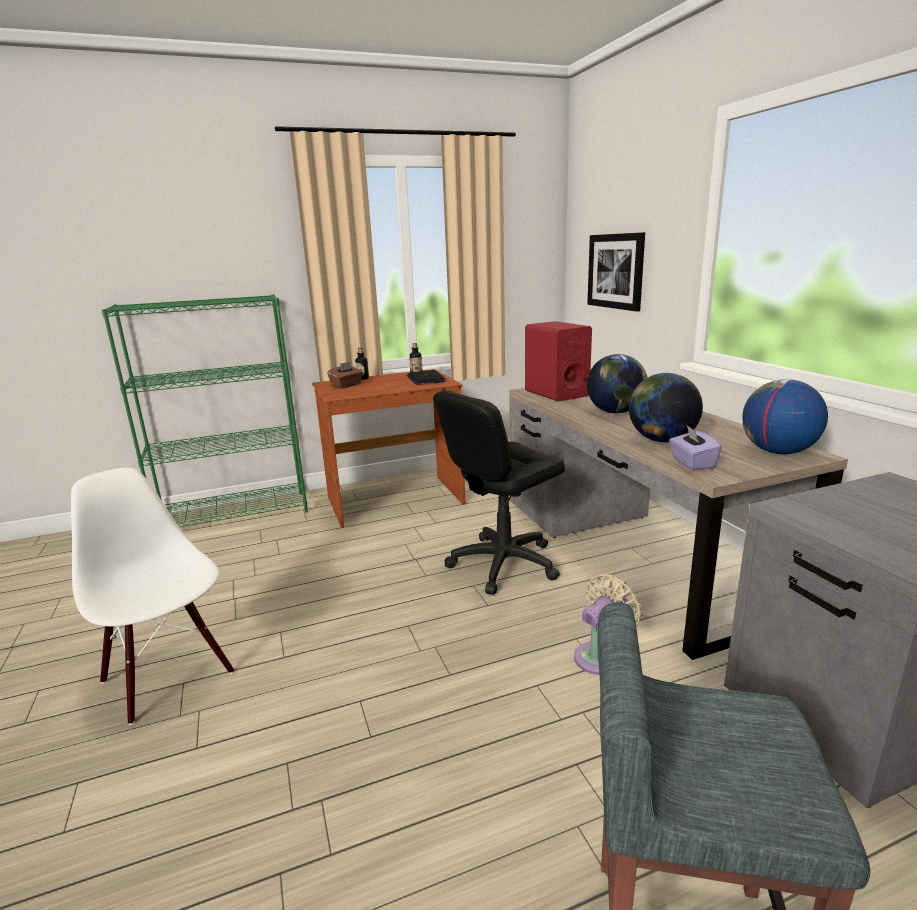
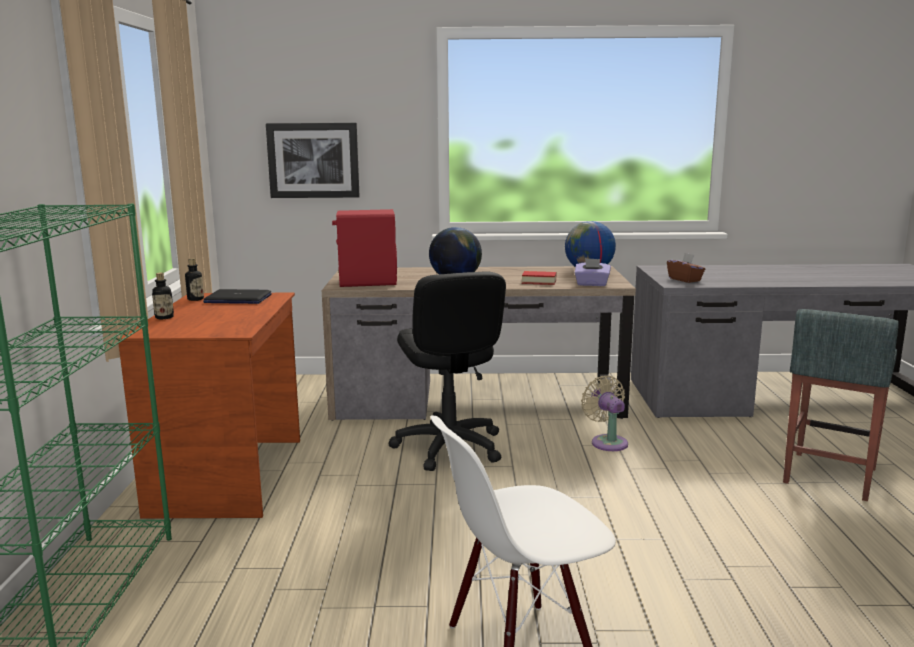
camera: 70 degrees left, 5 degrees down
(346, 385) = (188, 325): brown tissue box -> brown tissue box (685, 280)
(661, 440) = (539, 282): globe -> book

